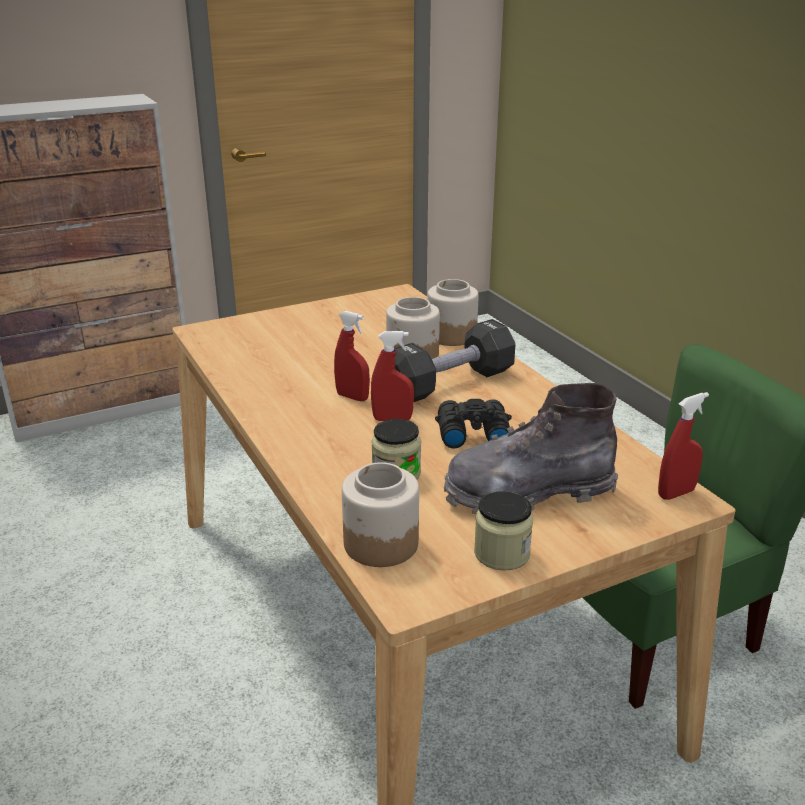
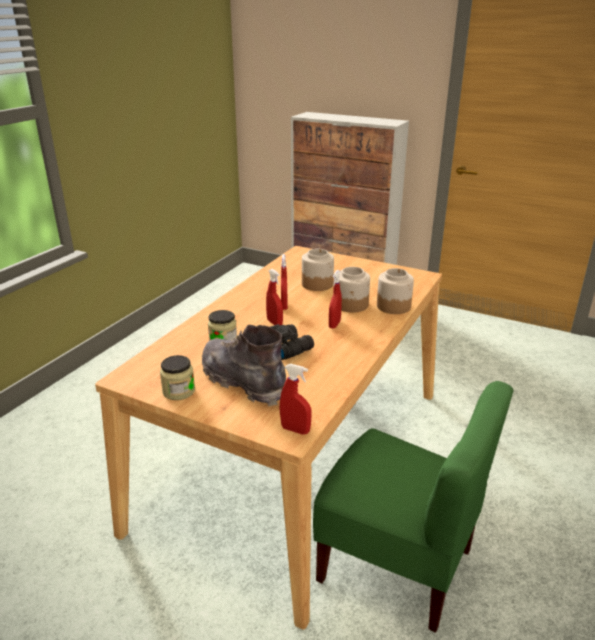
camera: 55 degrees right, 0 degrees up
(380, 543) = (159, 358): jar -> jar (317, 284)
(450, 383) = (334, 324): black dumbbell -> red spray bottle

